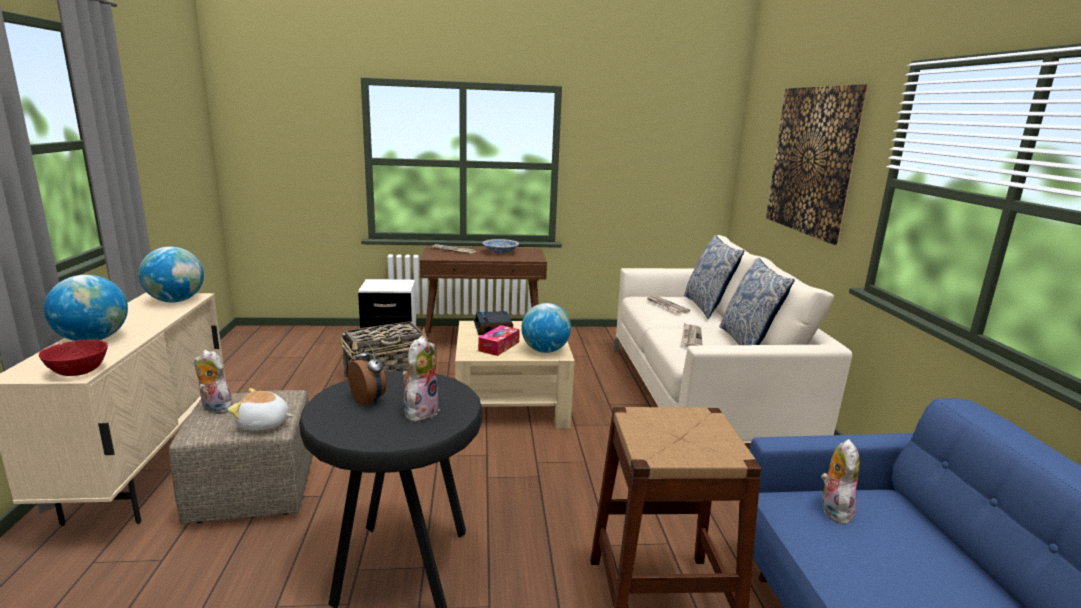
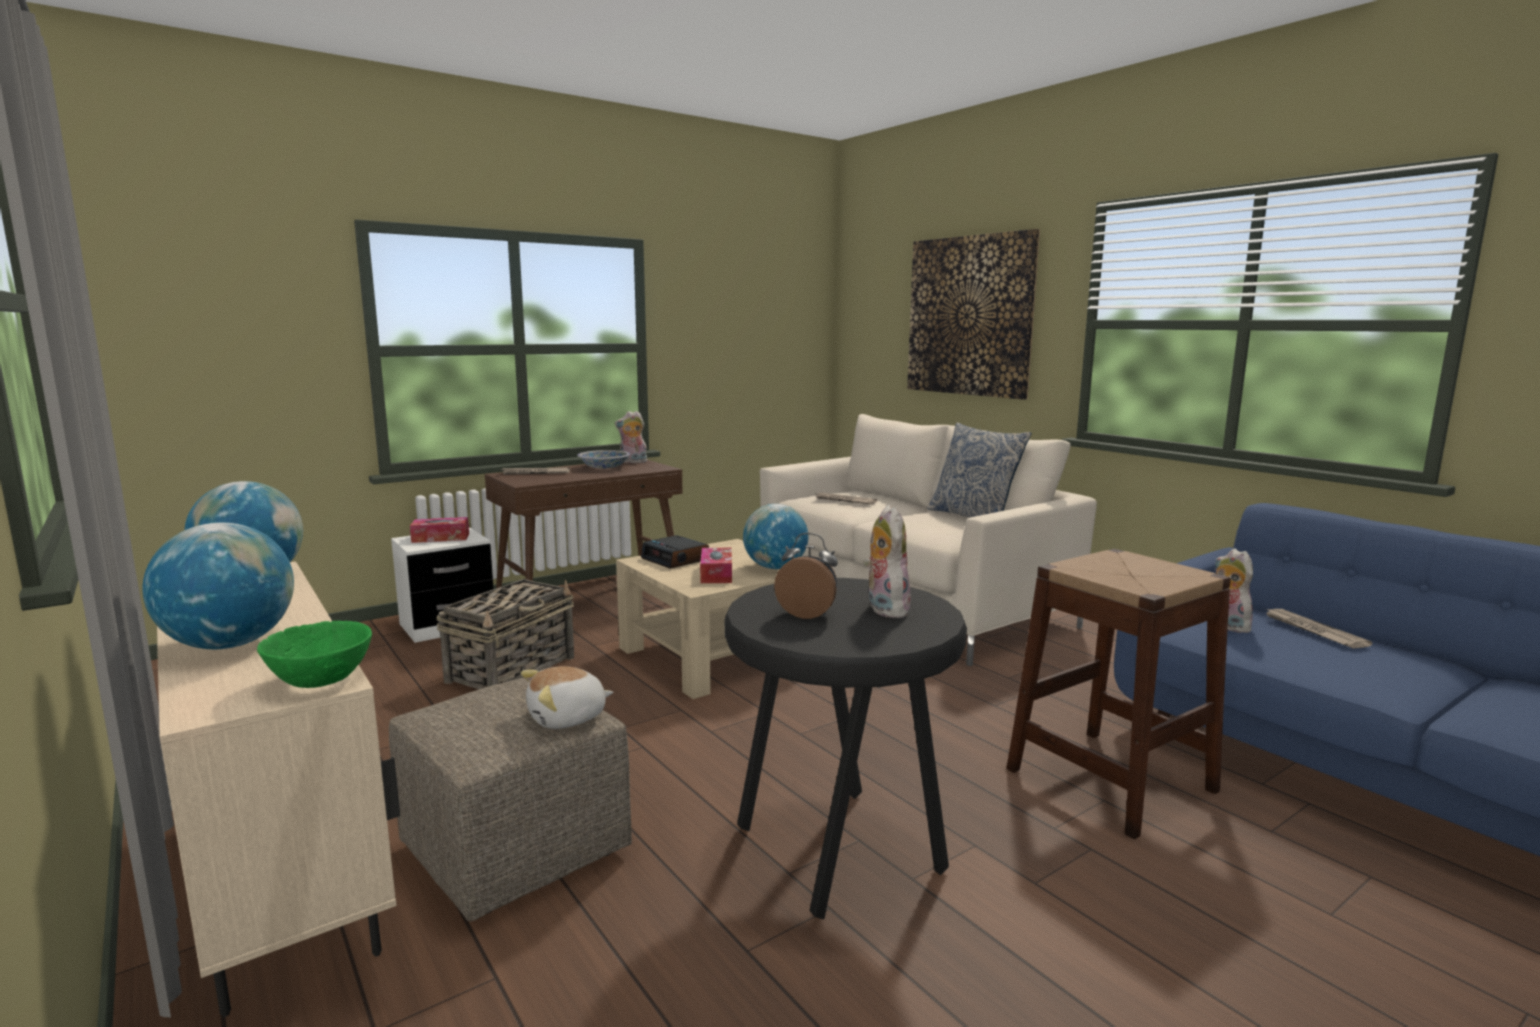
camera: 30 degrees left, 5 degrees down
(78, 372) = (321, 680): red bowl -> green bowl
(214, 409) = (456, 723): plush toy -> plush toy (633, 462)
(388, 284) = (440, 538): none -> tissue box
(691, 337) = (920, 522): newspaper -> newspaper (1312, 630)
(707, 307) = (883, 496): pillow -> none

